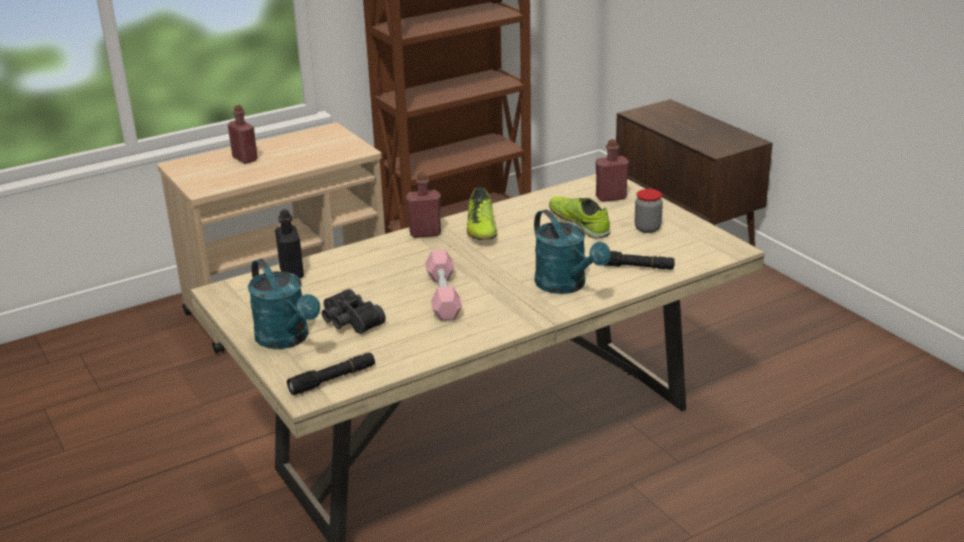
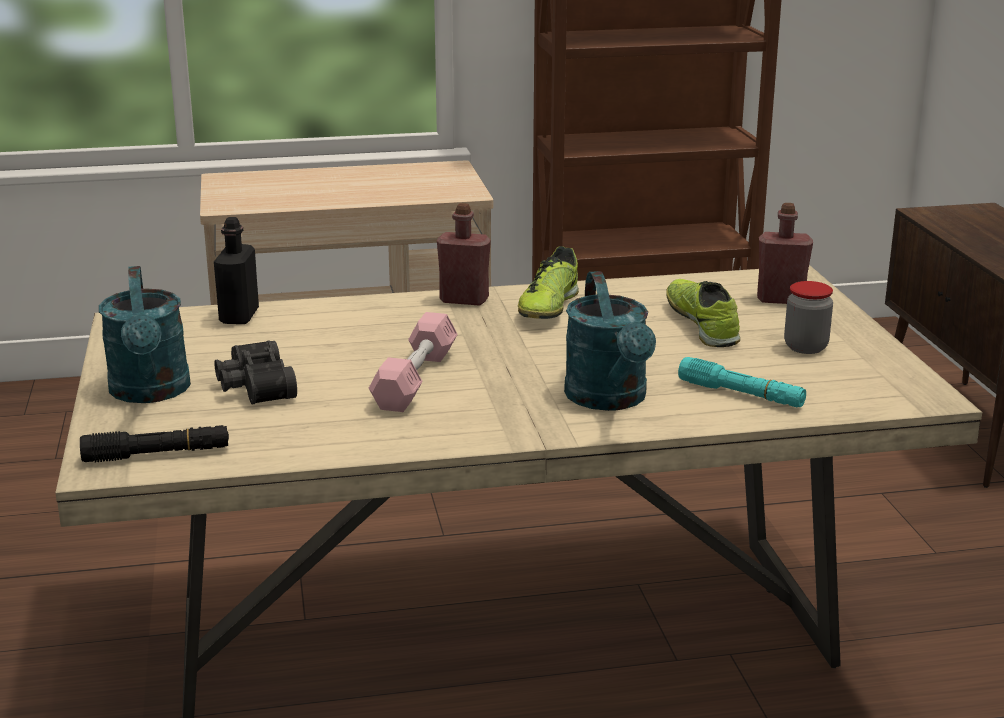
camera: 20 degrees right, 5 degrees down
(245, 159) = (311, 183): red bottle -> none
(634, 267) = (741, 394): black flashlight -> turquoise flashlight

